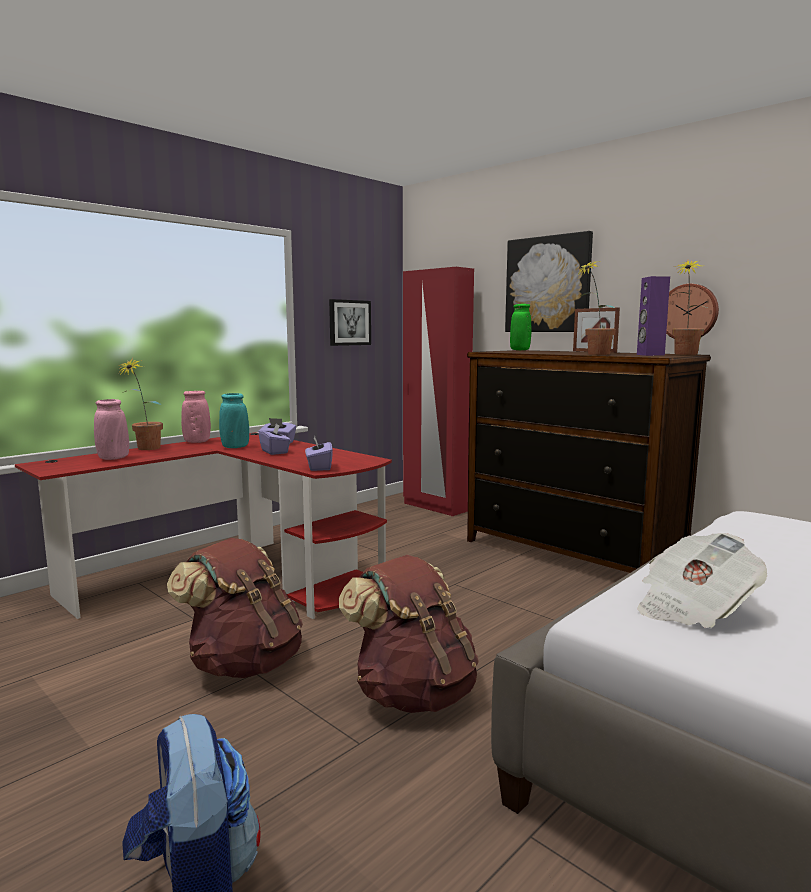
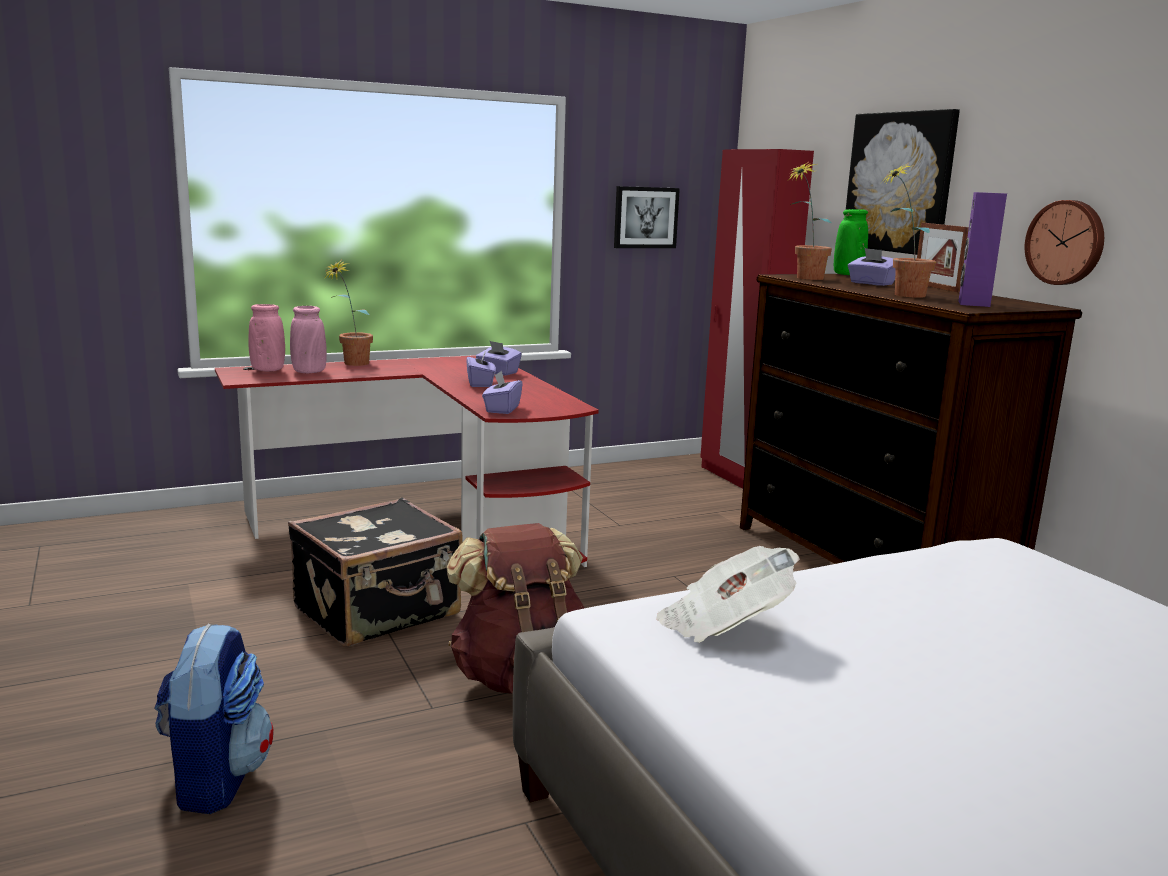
camera: 20 degrees right, 5 degrees up
(197, 442) = (414, 360): pink vase -> pink vase (268, 370)
(235, 447) = (445, 372): turquoise vase -> none
(244, 663) = (379, 612): brown backpack -> black suitcase
(552, 352) = (871, 283): none -> purple tissue box
(684, 354) = (1037, 306): potted plant -> potted plant (803, 278)

